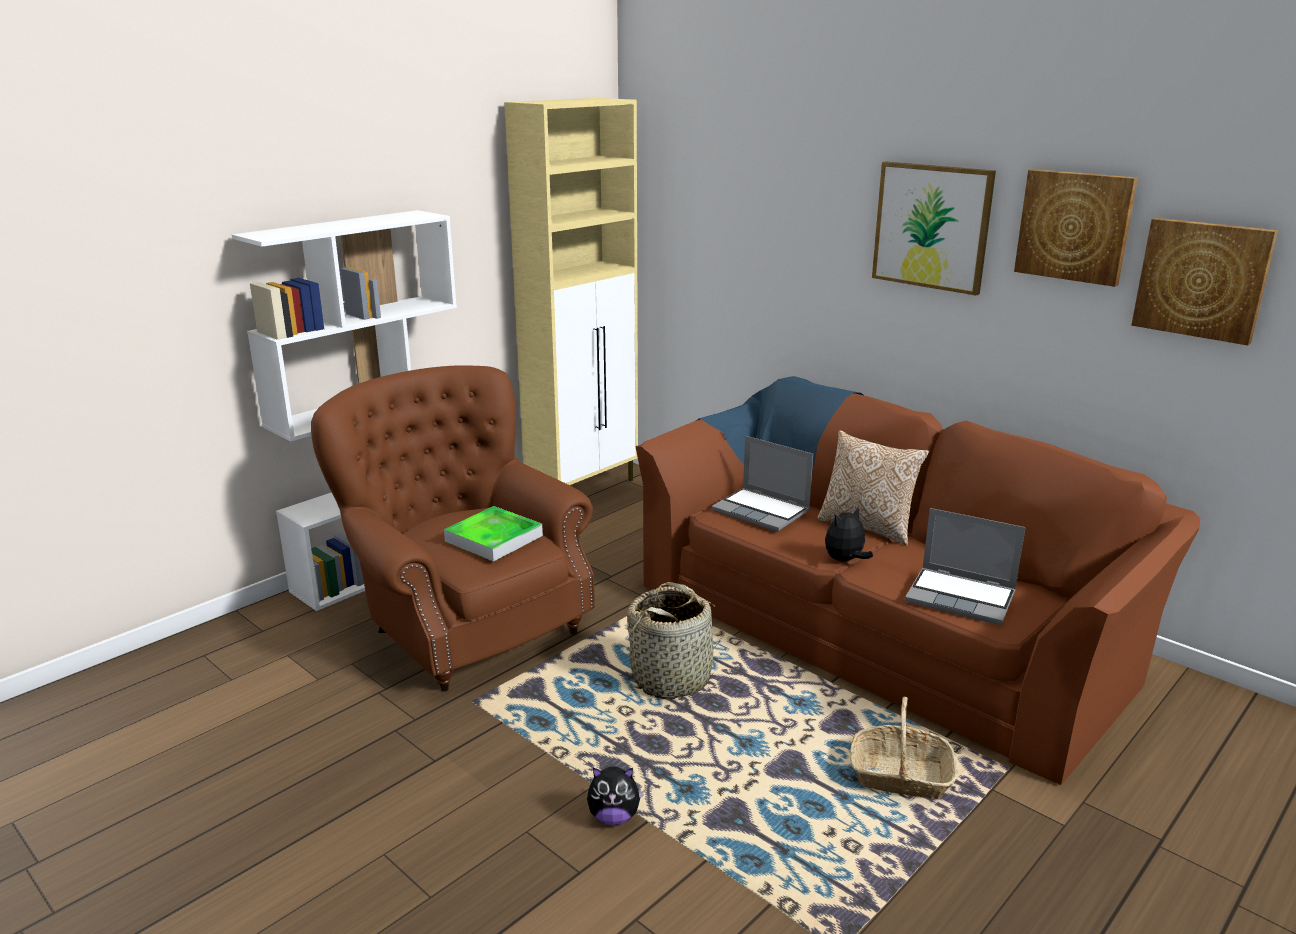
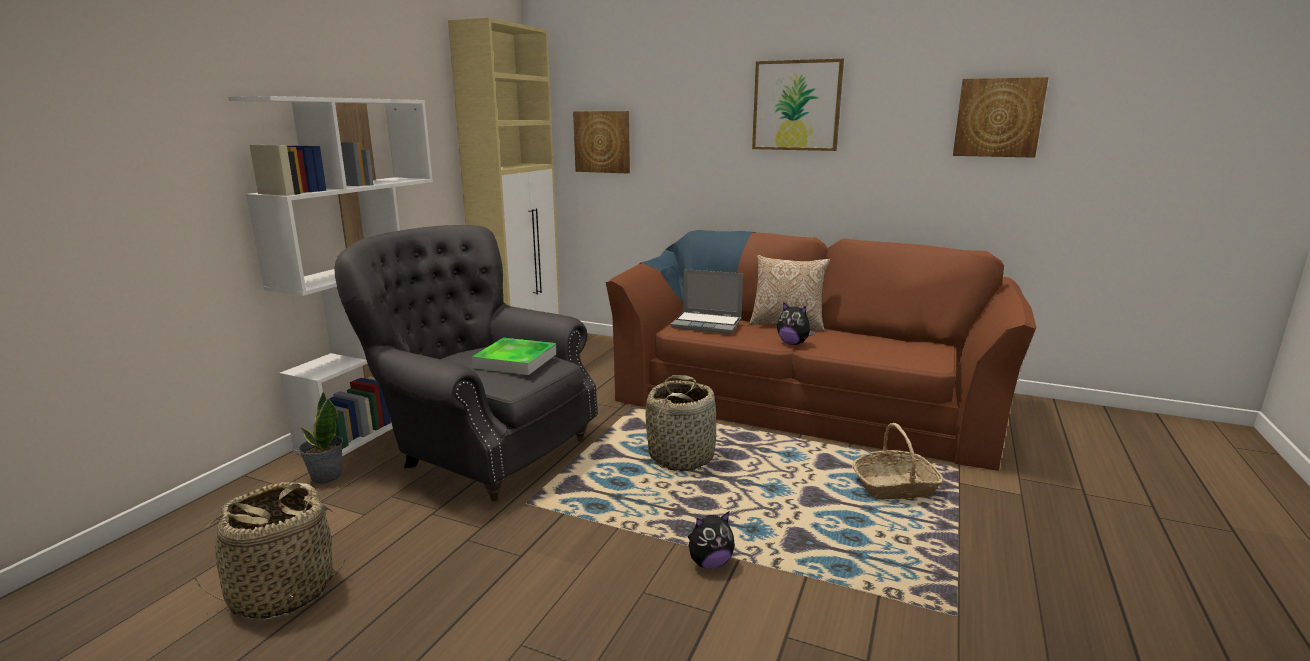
camera: 20 degrees left, 5 degrees down
(216, 745) = (282, 592): none -> basket
(305, 627) = (326, 476): none -> potted plant
(466, 623) = (482, 448): brown armchair -> grey armchair
(845, 560) = (793, 343): plush toy -> plush toy turned 90 degrees counterclockwise
(962, 597) = (891, 352): laptop -> none
(1074, 226) = (905, 92): picture -> picture (602, 142)

